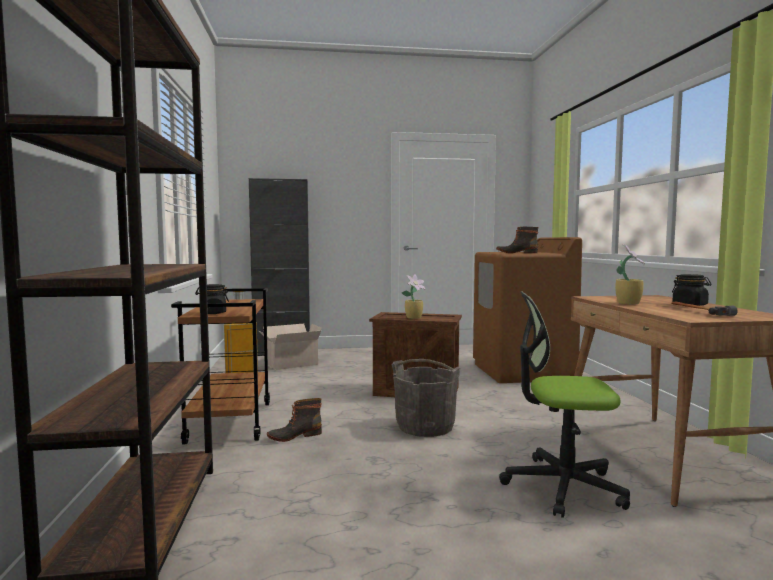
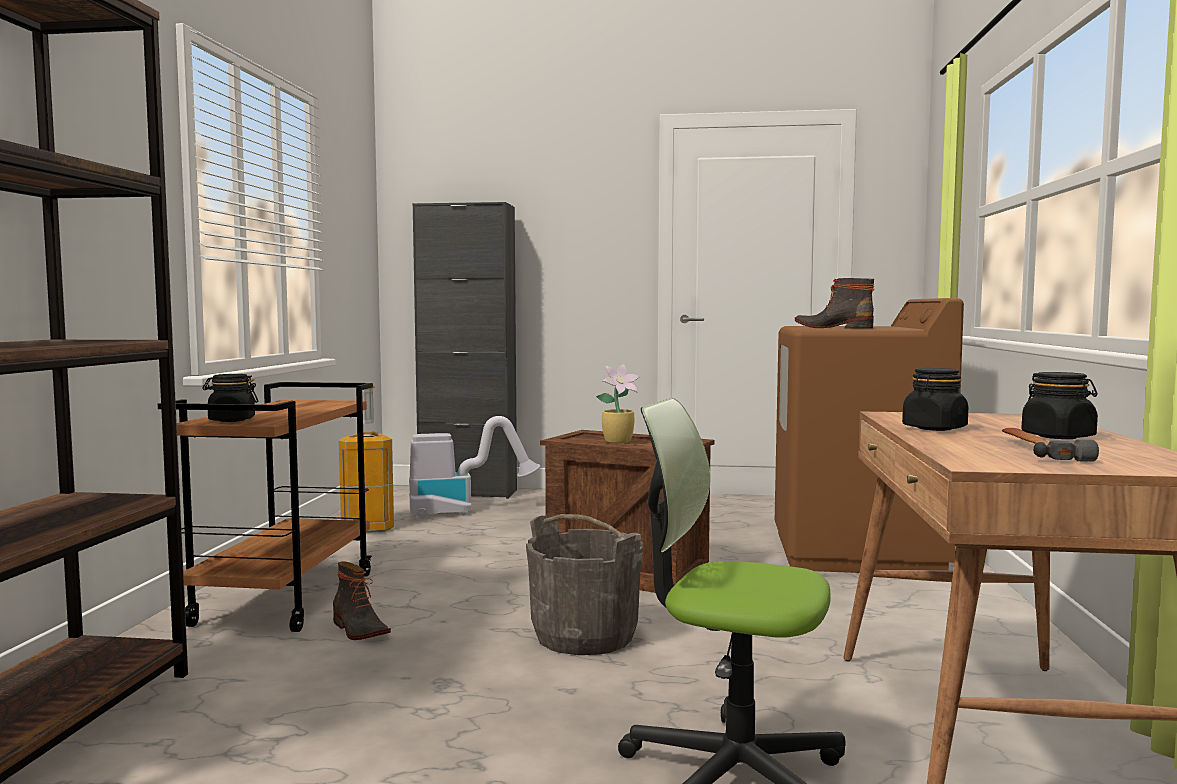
camera: 15 degrees right, 0 degrees up
(290, 364) = (463, 511): cardboard box -> vacuum cleaner
(294, 436) = (358, 630): boot -> boot turned 120 degrees counterclockwise
(629, 303) = (934, 428): potted plant -> black jar

